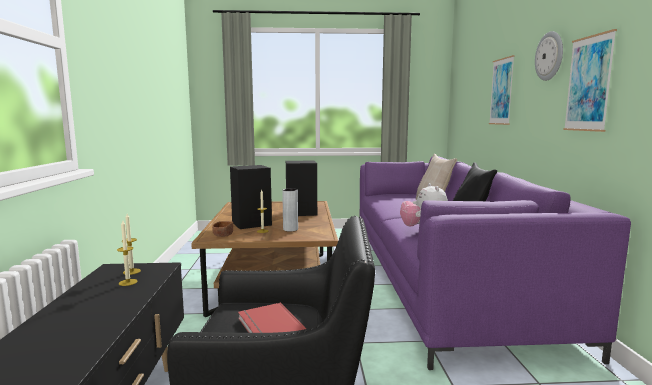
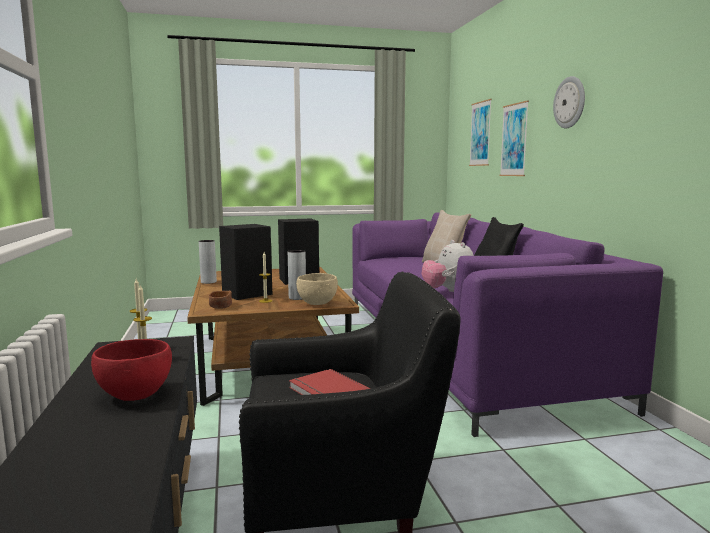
camera: 10 degrees left, 0 degrees up
(96, 318) = (136, 394): none -> red bowl
(227, 211) = (208, 282): none -> grey vase
(303, 235) = (317, 303): none -> beige bowl
(589, 84) = (614, 132): picture -> picture (480, 134)

